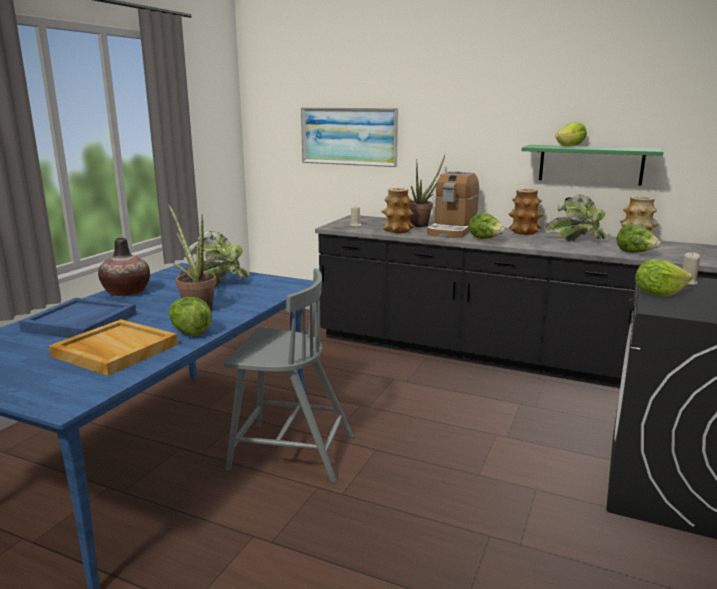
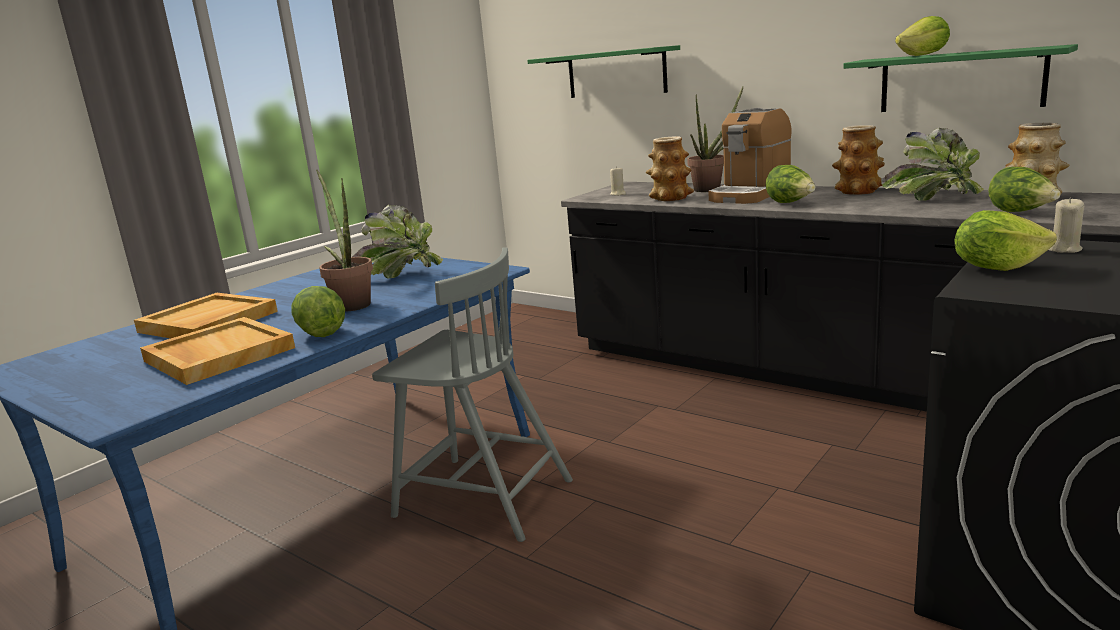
camera: 15 degrees right, 0 degrees up
(80, 322) = (208, 322): blue tray -> beige tray
(126, 292) = (287, 286): vase -> none
(349, 136) = (616, 73): picture -> green shelf

